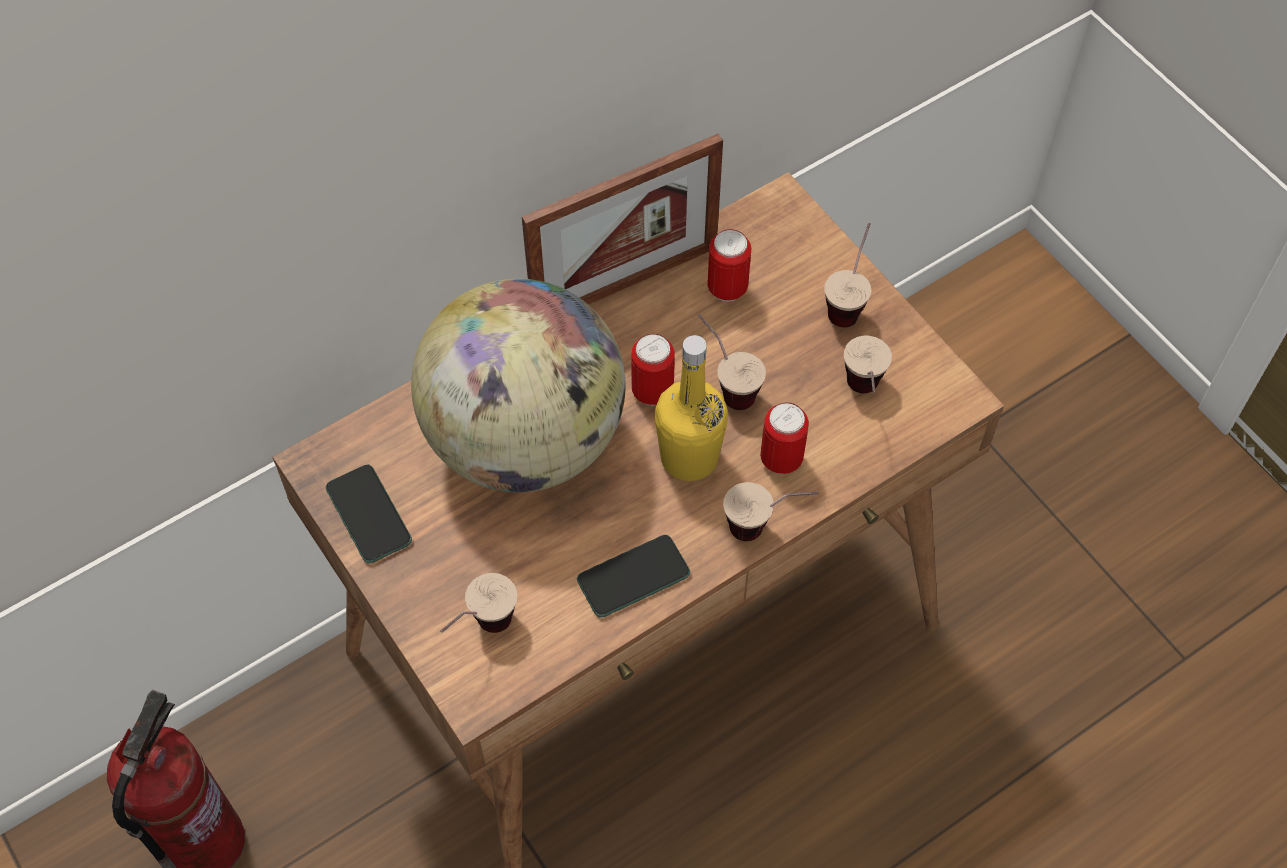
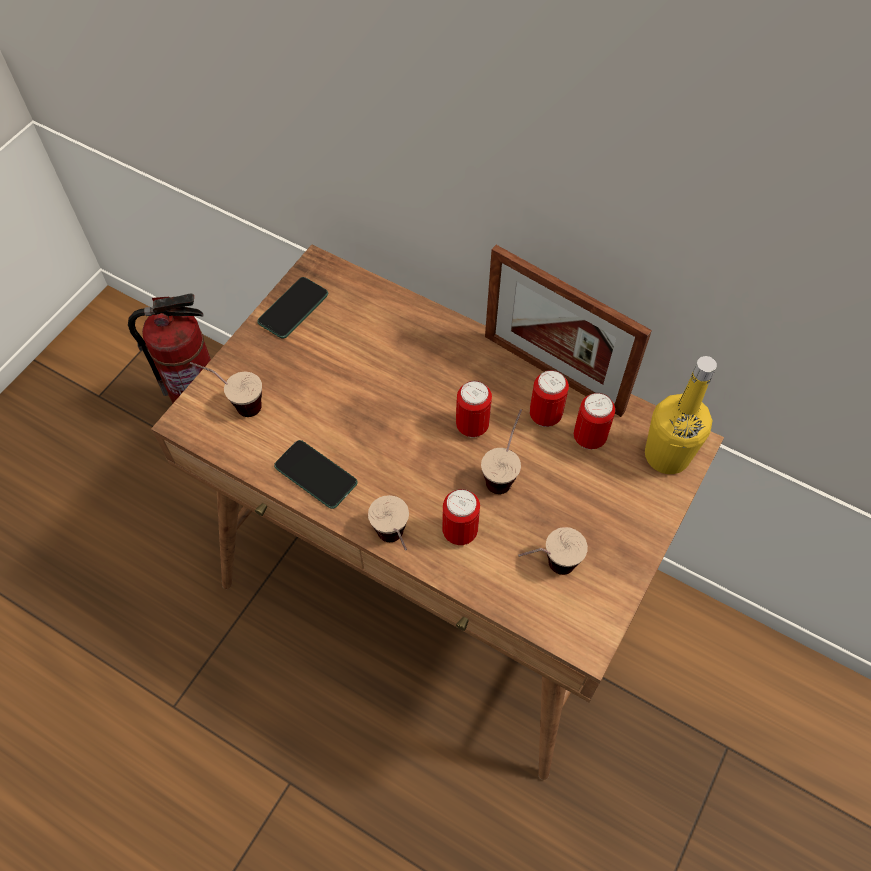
camera: 65 degrees right, 0 degrees up
(526, 439) = (392, 368): globe -> none
(677, 316) = (545, 416): none -> can
(689, 457) = (429, 471): yellow bottle -> yellow bottle (666, 455)
(848, 300) = (630, 524): cup -> none

